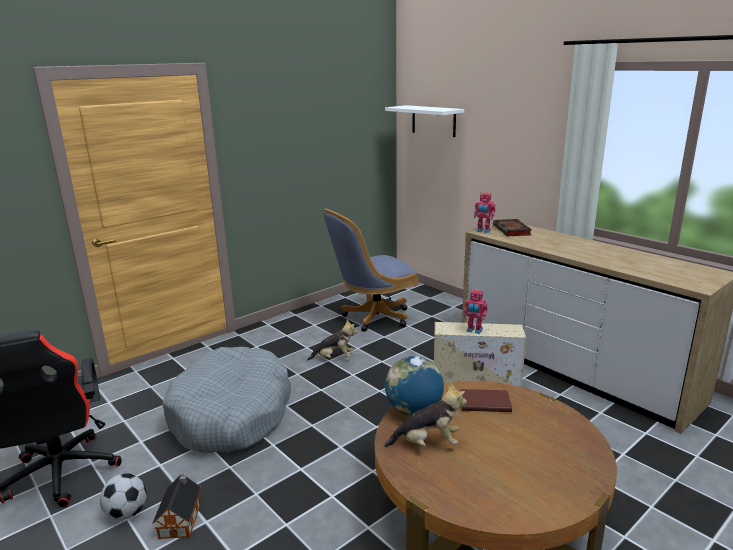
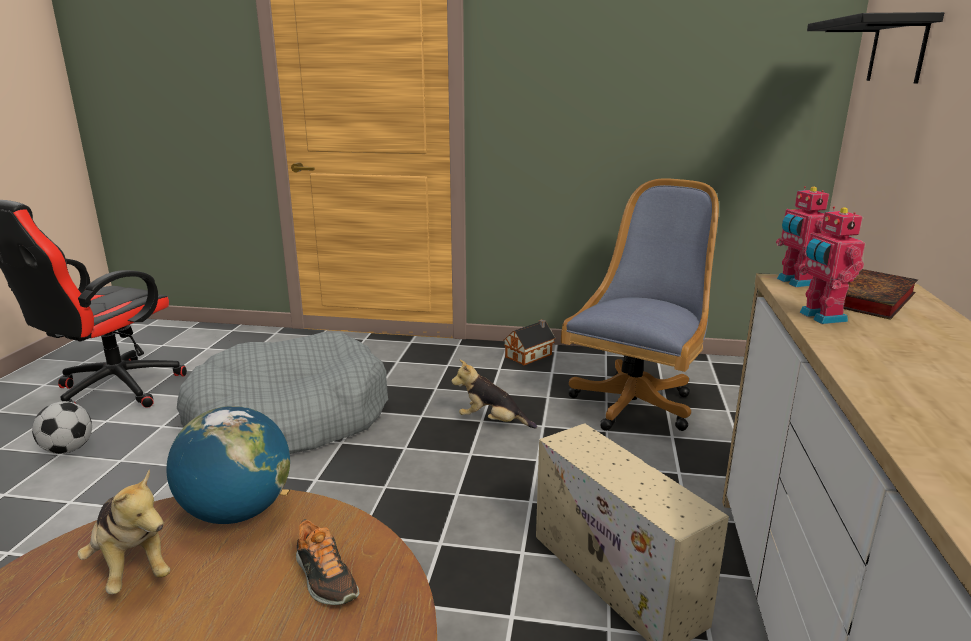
camera: 50 degrees right, 0 degrees up
(181, 519) = (69, 484): toy house -> toy house (530, 355)
(334, 358) = (492, 422): plush toy -> plush toy turned 150 degrees clockwise
(371, 319) = (636, 400): blue office chair -> blue office chair turned 105 degrees clockwise
(433, 121) = (897, 50): white shelf -> black shelf
(474, 331) = (609, 470): toy robot -> toy robot (820, 317)
(484, 402) = (325, 579): brown book -> shoe

